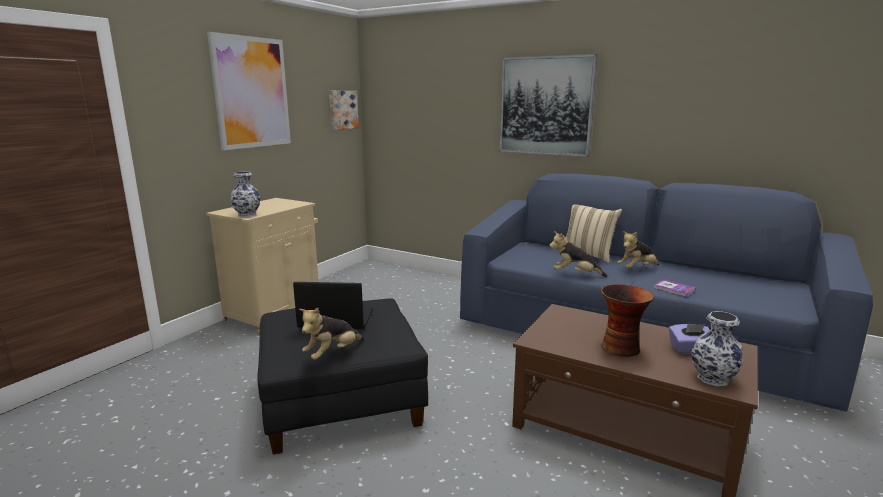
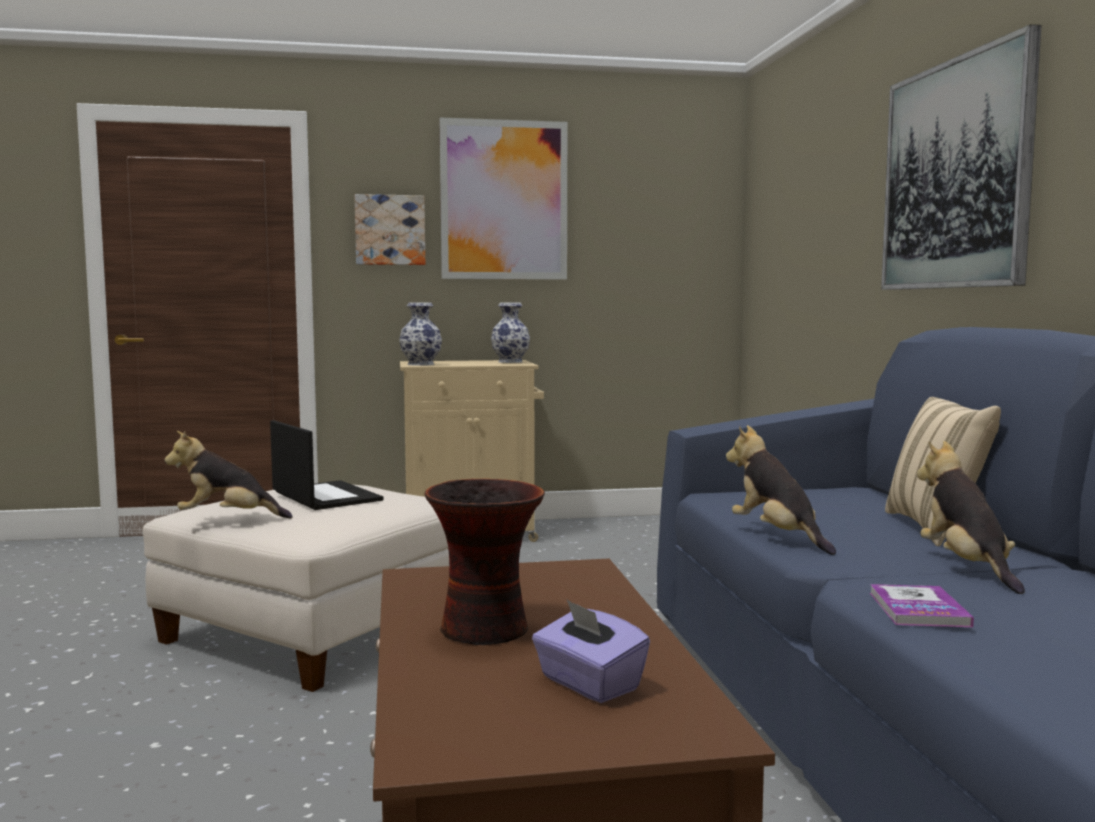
camera: 50 degrees right, 10 degrees down
(341, 399) = (319, 629): black ottoman -> white ottoman
(342, 110) = (694, 233): picture -> picture (390, 230)
(637, 269) = (966, 567): plush toy -> plush toy turned 60 degrees clockwise
(712, 378) = (462, 723): vase -> vase (511, 362)

